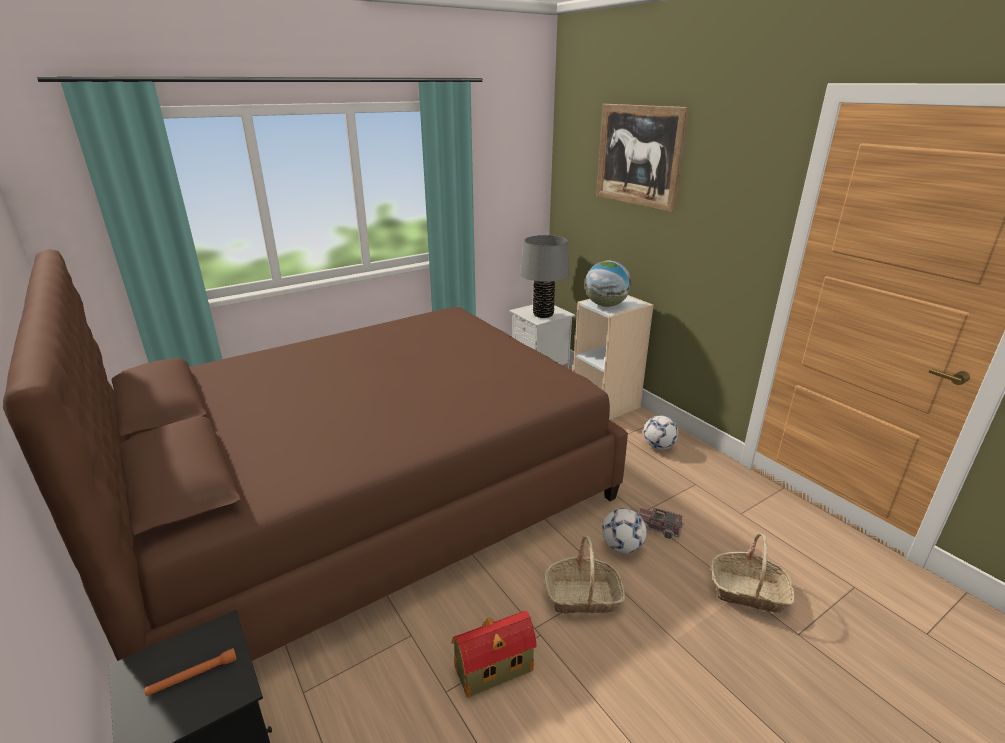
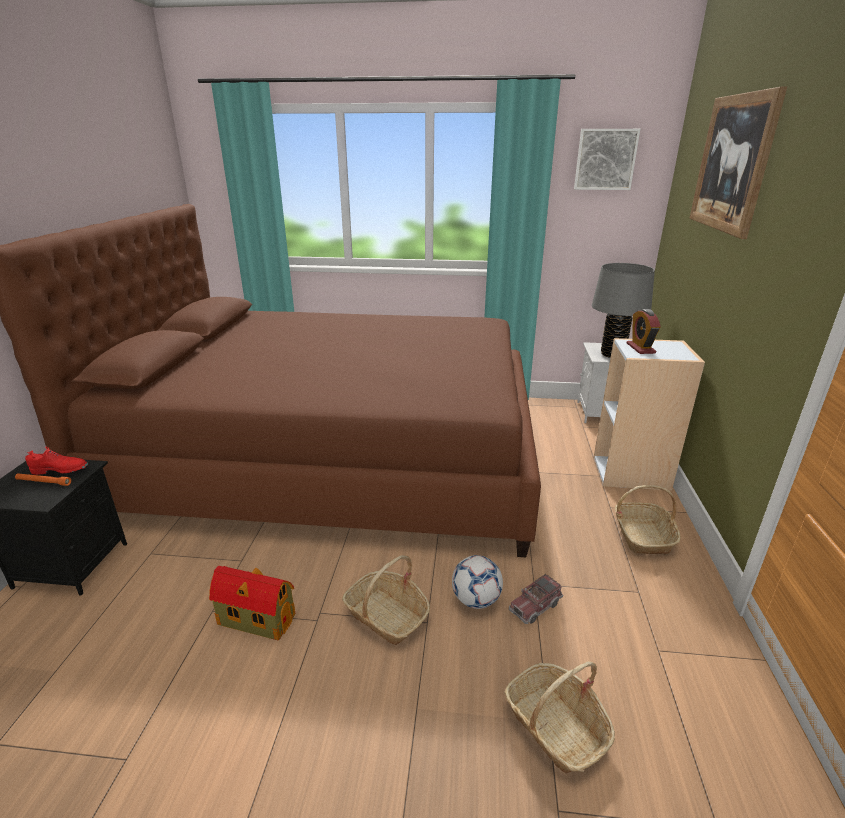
camera: 40 degrees right, 0 degrees up
(191, 652) = (60, 470): none -> red shoe
(505, 149) = (605, 159): none -> picture
(605, 305) = (640, 348): globe -> alarm clock
(658, 446) = (642, 535): football -> basket
(658, 528) = (535, 606): toy truck -> toy truck turned 105 degrees counterclockwise

